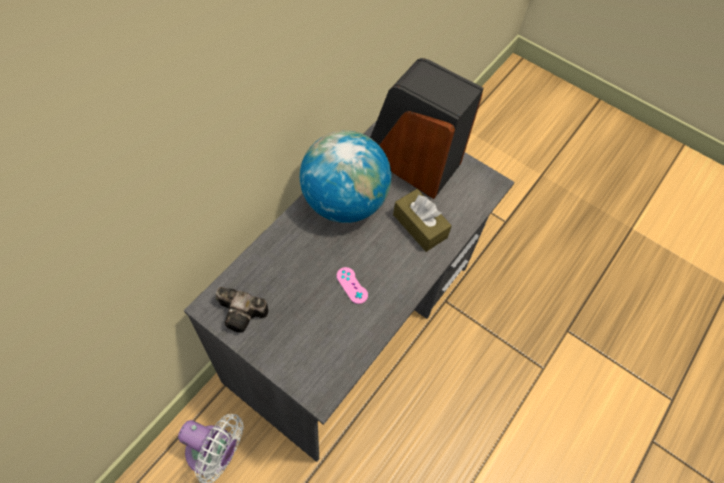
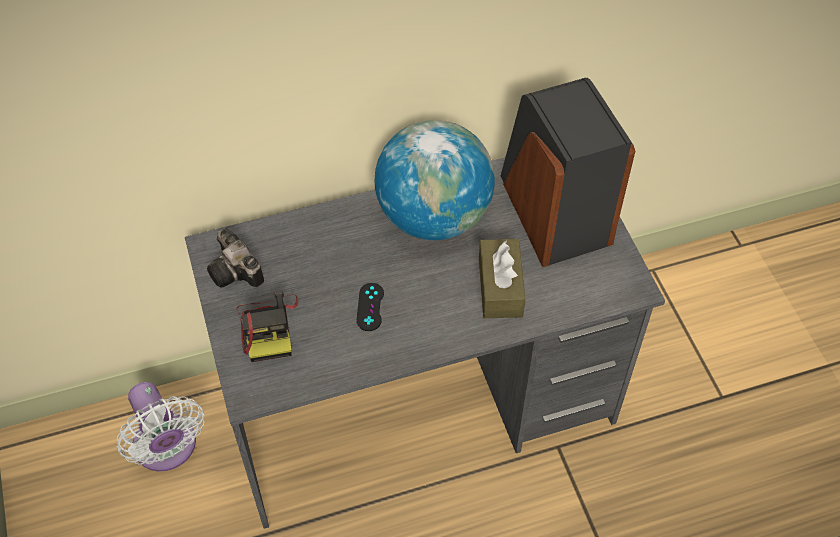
camera: 40 degrees right, 5 degrees down
(297, 339) = (269, 327): none -> camera
(352, 285) = (370, 307): pink game controller -> black game controller

